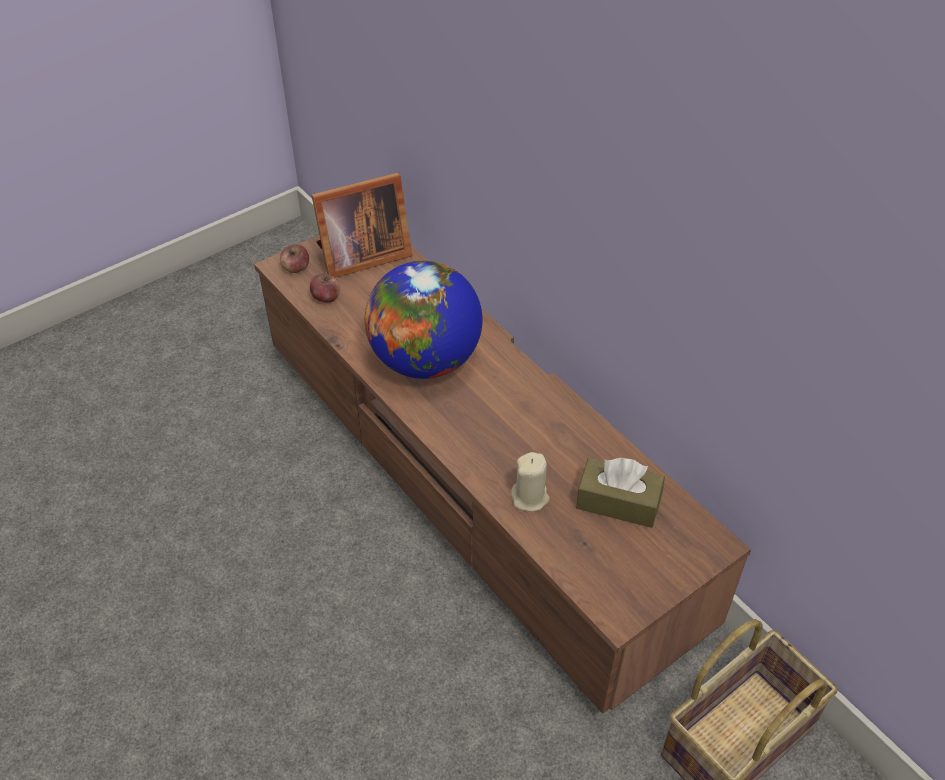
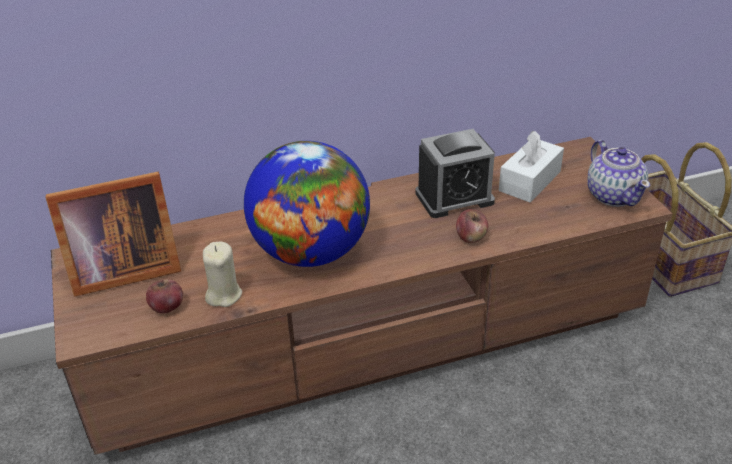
camera: 70 degrees left, 10 degrees down
(296, 268) = (97, 324): apple -> apple (471, 237)
(360, 256) = (121, 270): picture frame -> picture frame turned 75 degrees clockwise
(530, 497) = (510, 223): beige candle -> beige candle (223, 295)
(555, 443) = (454, 198): none -> alarm clock
(618, 502) = (530, 181): brown tissue box -> white tissue box
(627, 585) = (614, 195): none -> teapot

